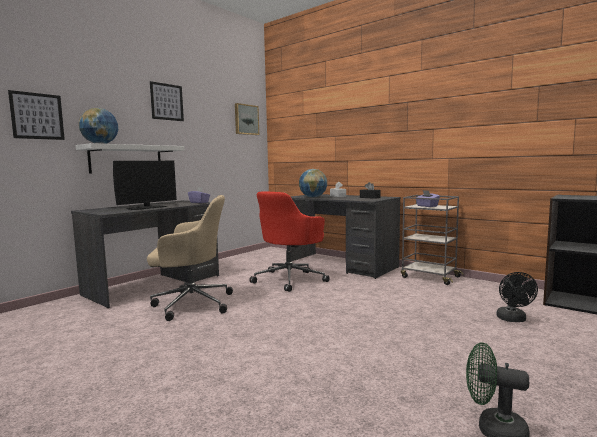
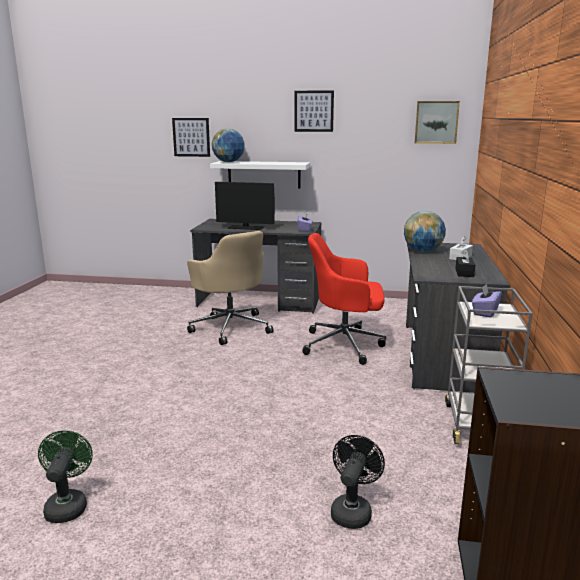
camera: 60 degrees right, 10 degrees up
(513, 319) = (352, 510): black fan -> black fan turned 135 degrees clockwise

